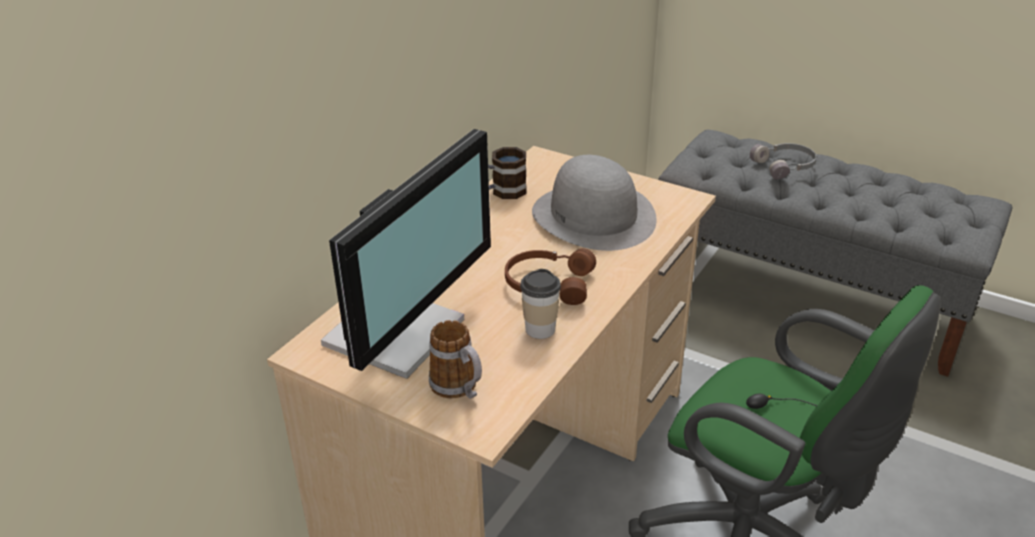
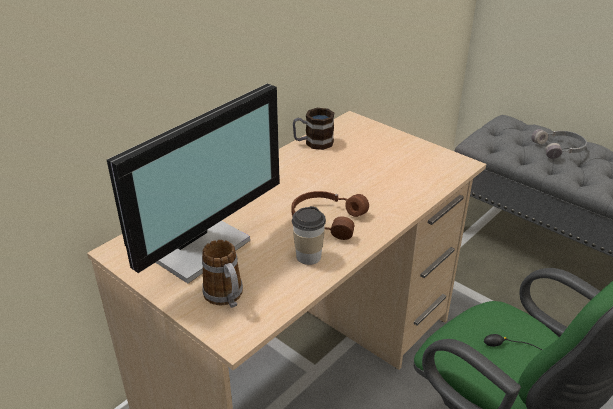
camera: 10 degrees right, 0 degrees up
(594, 216) = (380, 170): grey hat -> none

